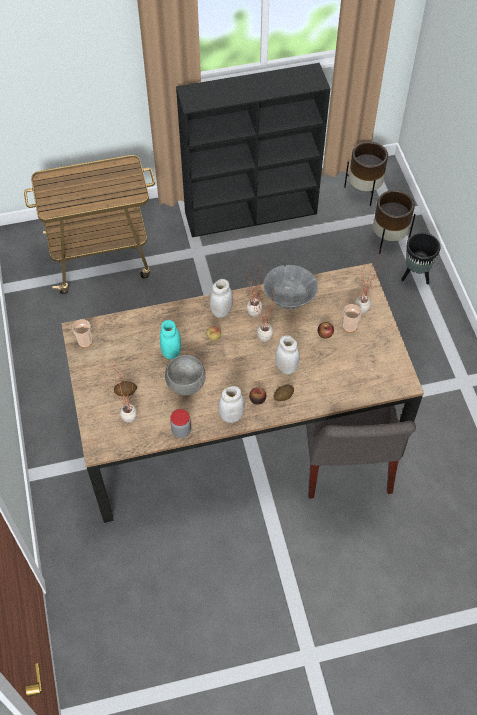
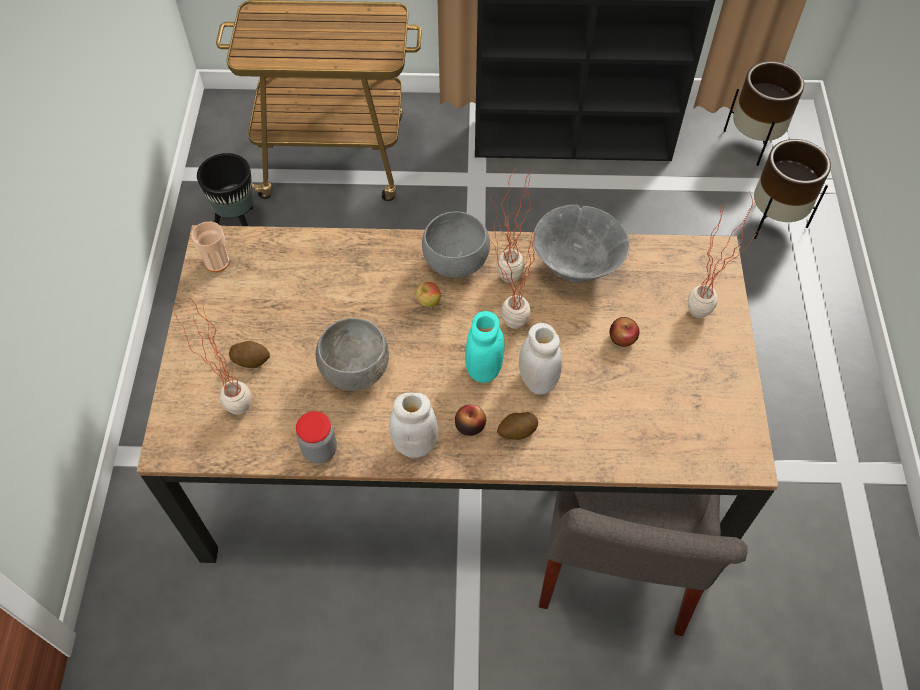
camera: 15 degrees right, 0 degrees up
(171, 352) = (350, 310): turquoise jar -> turquoise jar (484, 369)
(221, 311) = (456, 262): white jar -> grey bowl
(349, 326) = (669, 335): cup -> none
(415, 276) = (805, 284): black planter -> black planter (239, 224)

